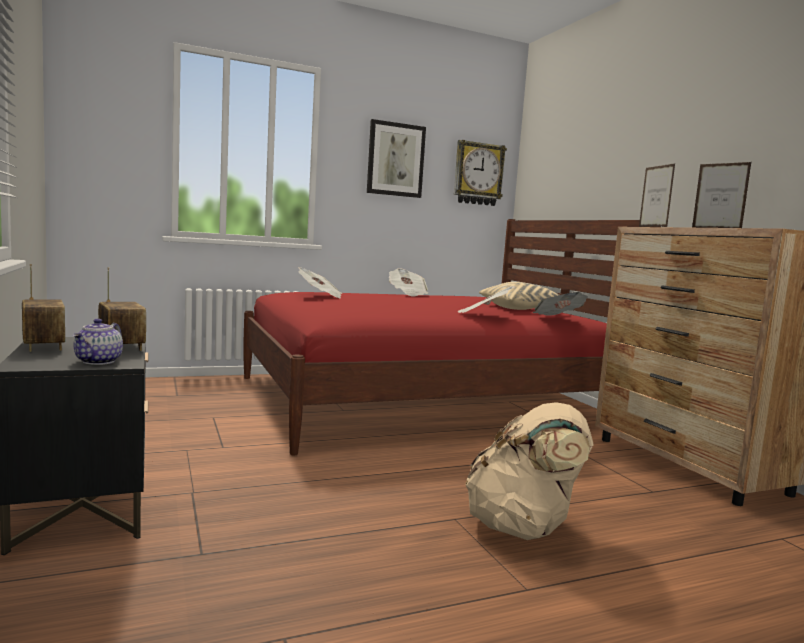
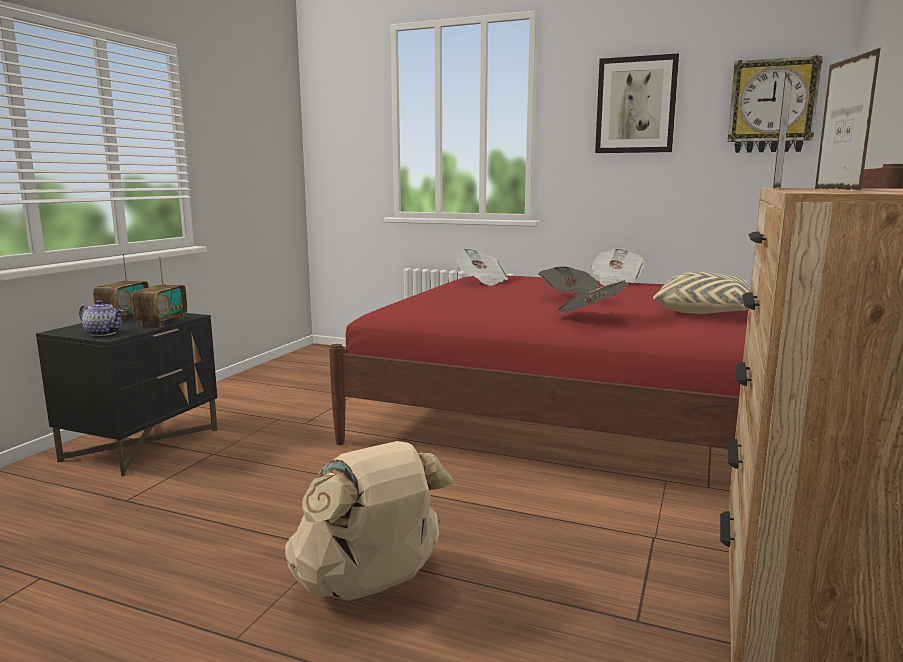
camera: 45 degrees right, 5 degrees up
(99, 362) = (104, 333): teapot -> teapot turned 120 degrees counterclockwise
(558, 319) = (703, 332): newspaper -> newspaper (570, 298)

